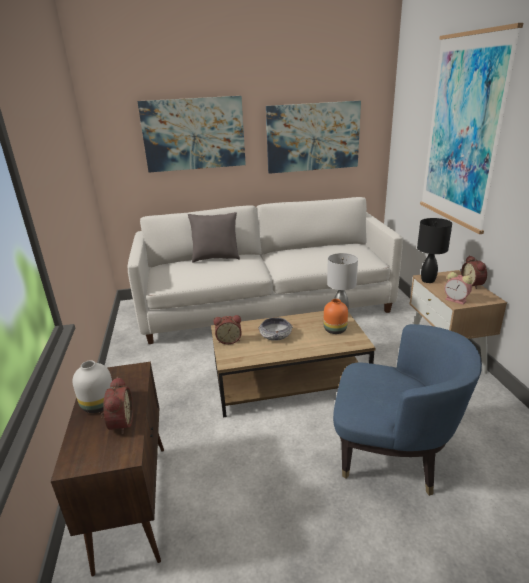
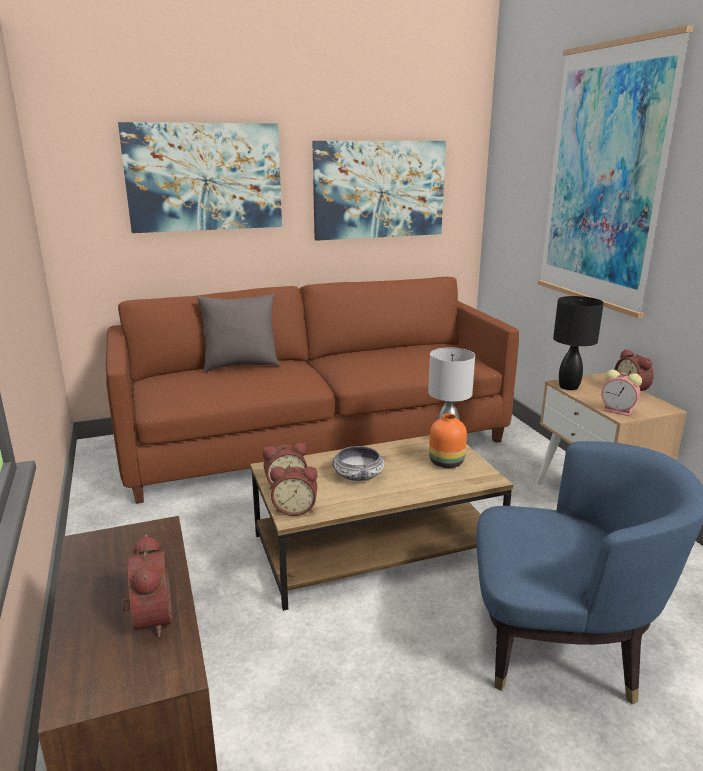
camera: 10 degrees left, 5 degrees down
(97, 405) = (100, 591): white vase -> none
(231, 356) = (295, 508): none -> alarm clock
(266, 306) = (315, 439): white sofa -> brown sofa

